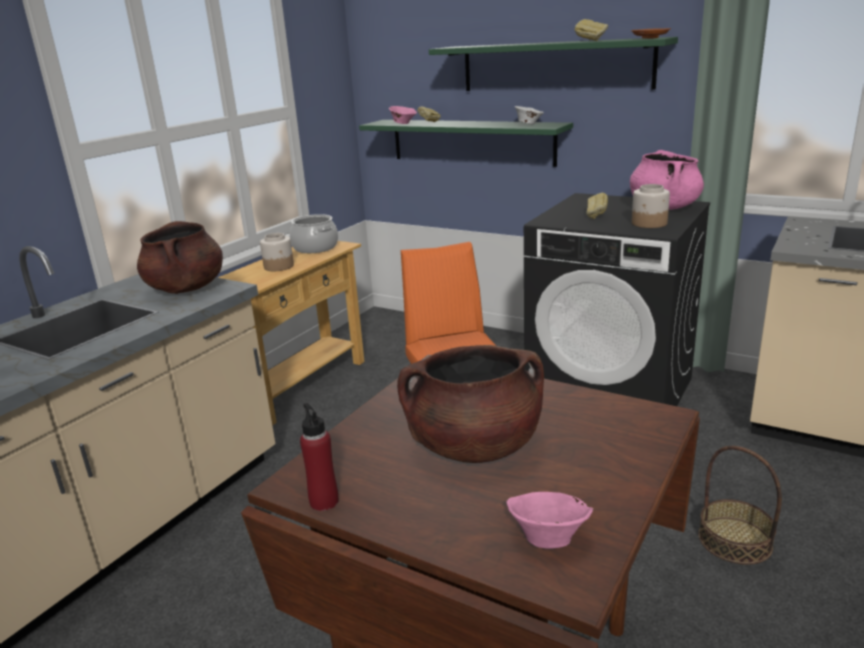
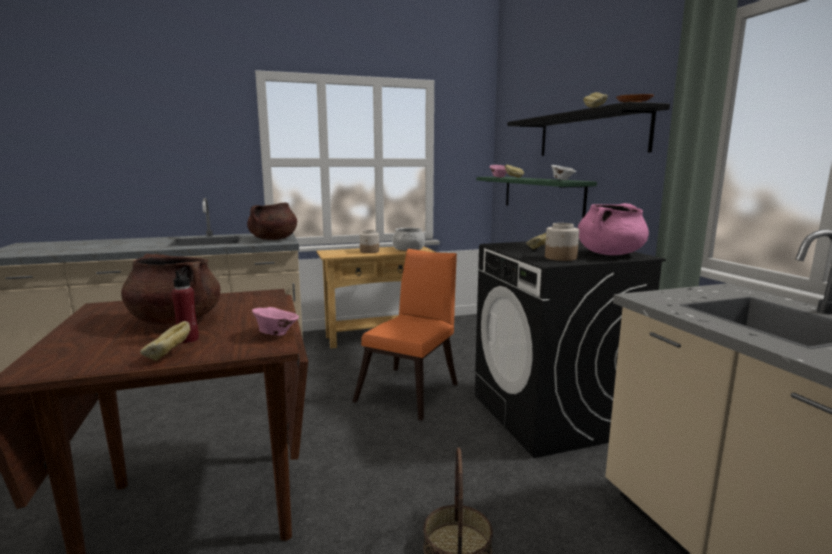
camera: 40 degrees right, 10 degrees down
(324, 501) = (87, 313): red bottle -> red bottle (188, 339)
(547, 538) = (77, 356): pink bowl -> pink bowl (276, 334)
(555, 66) = (589, 134): green shelf -> black shelf
(625, 479) = (169, 356): none -> bread

